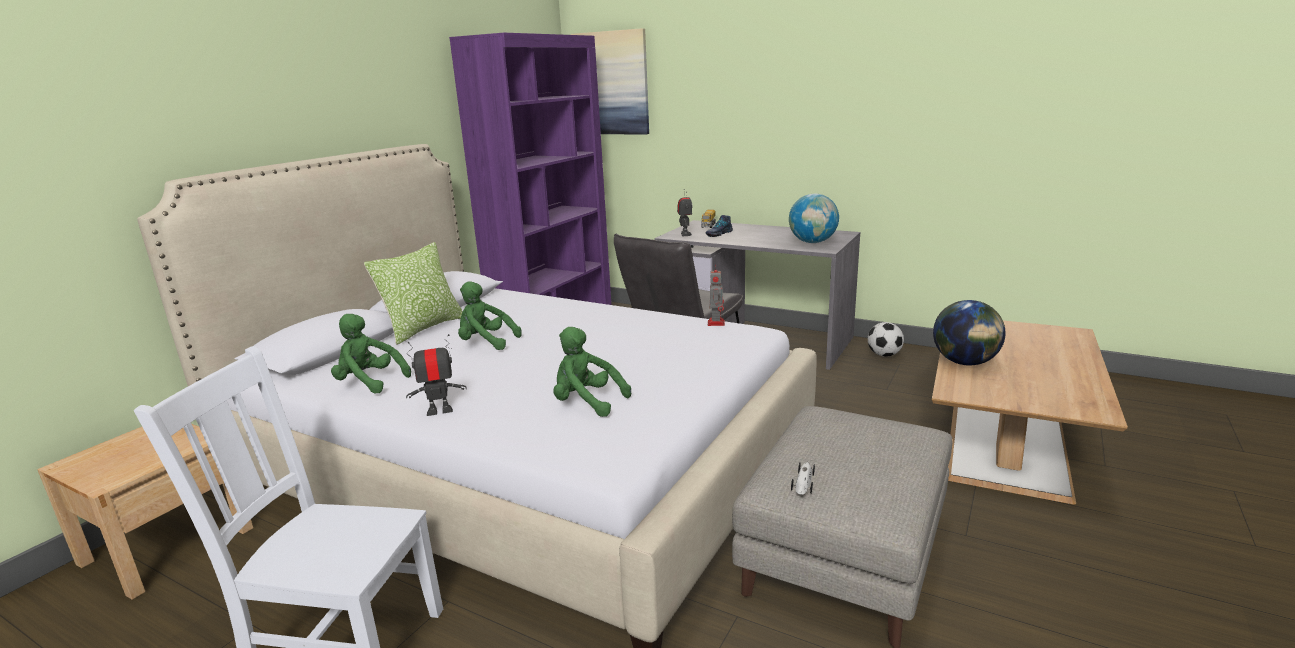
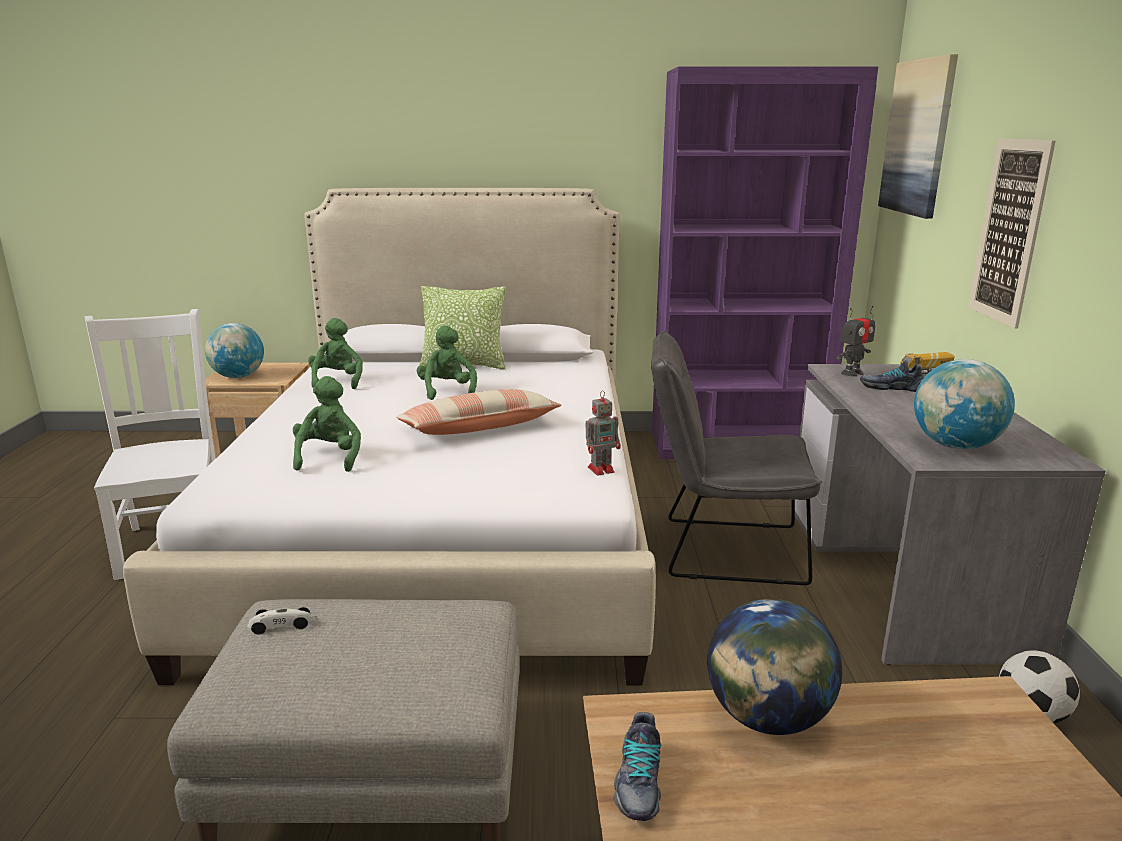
camera: 60 degrees right, 0 degrees up
(125, 464) = (238, 377): none -> globe
(439, 411) = (292, 414): toy robot -> none
(592, 344) = (479, 428): none -> pillow
(735, 130) = (1009, 231): none -> picture
(1008, 399) = (637, 782): none -> shoe

